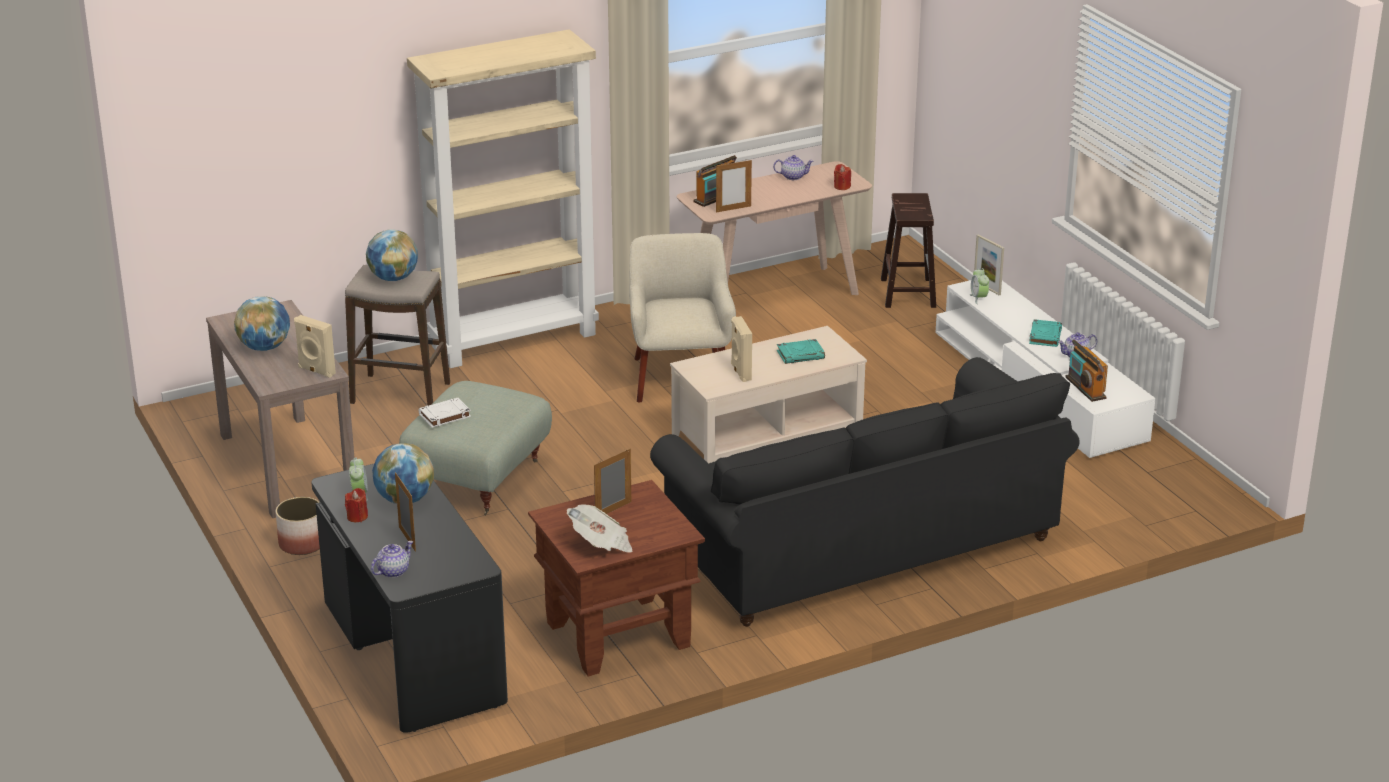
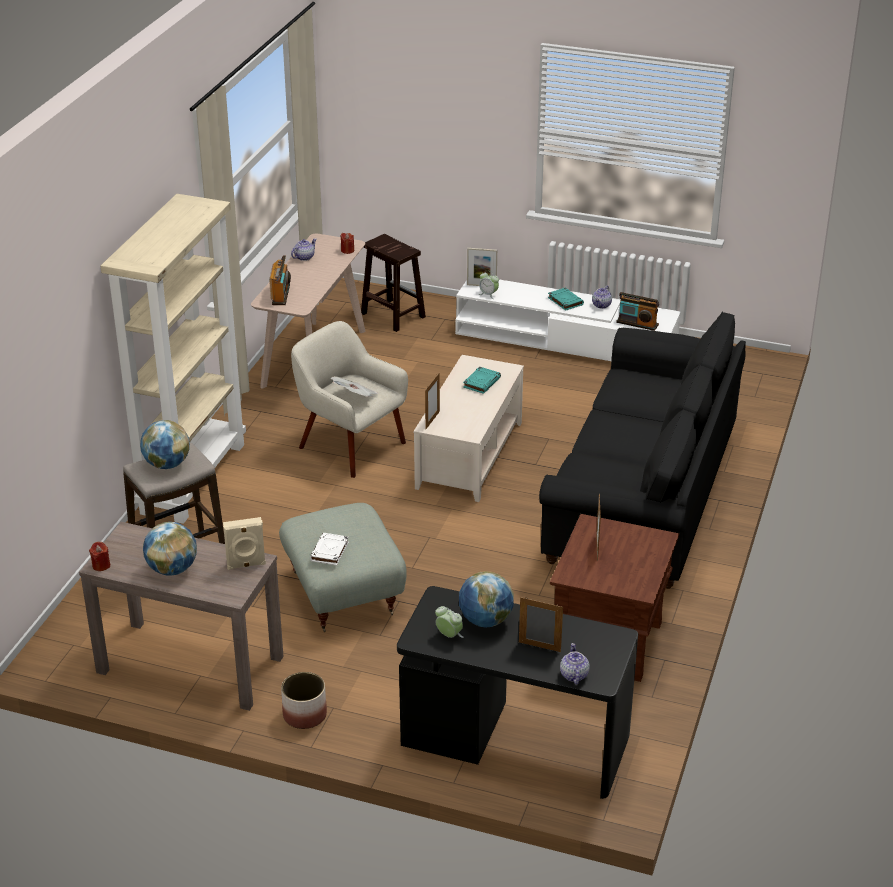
camera: 45 degrees left, 5 degrees up
(357, 517) = (479, 653): red candle -> red candle (101, 565)
(601, 544) = (632, 575): newspaper -> newspaper (355, 397)
(733, 209) = (307, 298): picture frame -> picture frame (432, 420)
(740, 372) = (467, 414): beige speaker -> none

